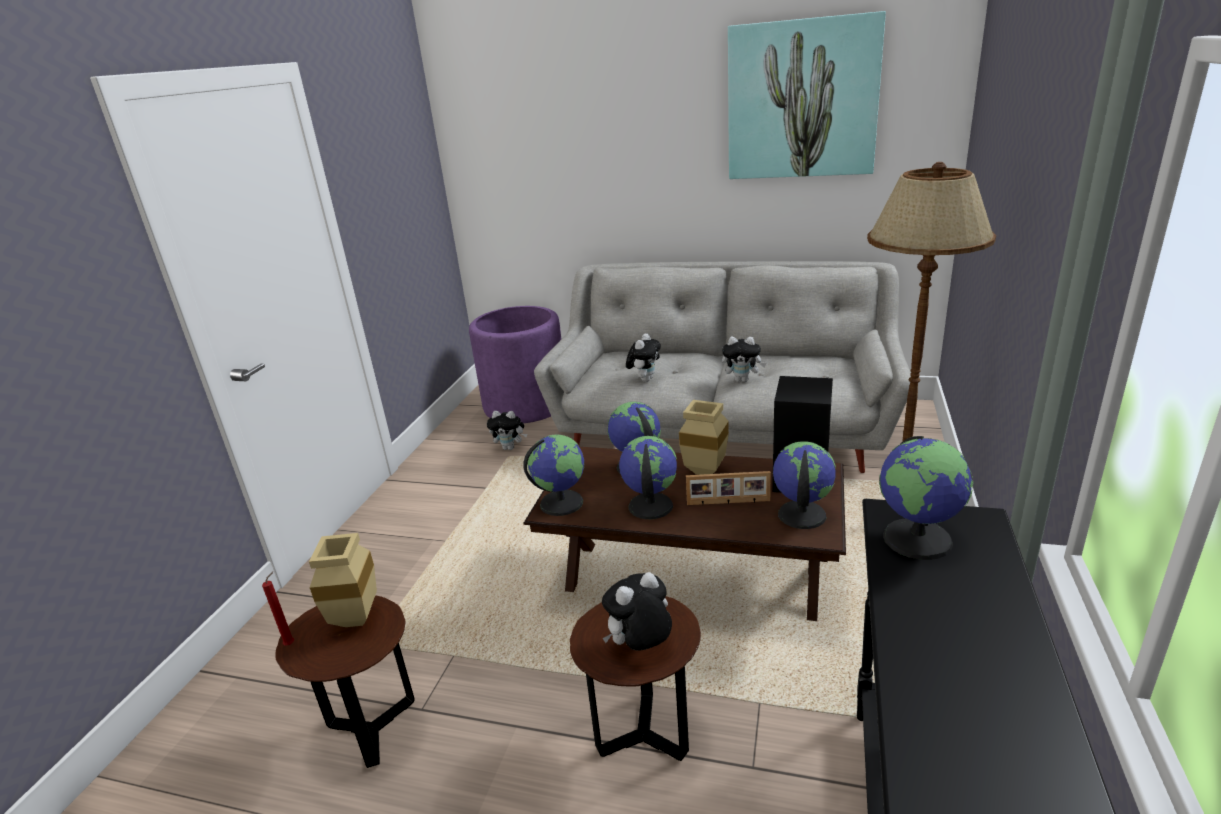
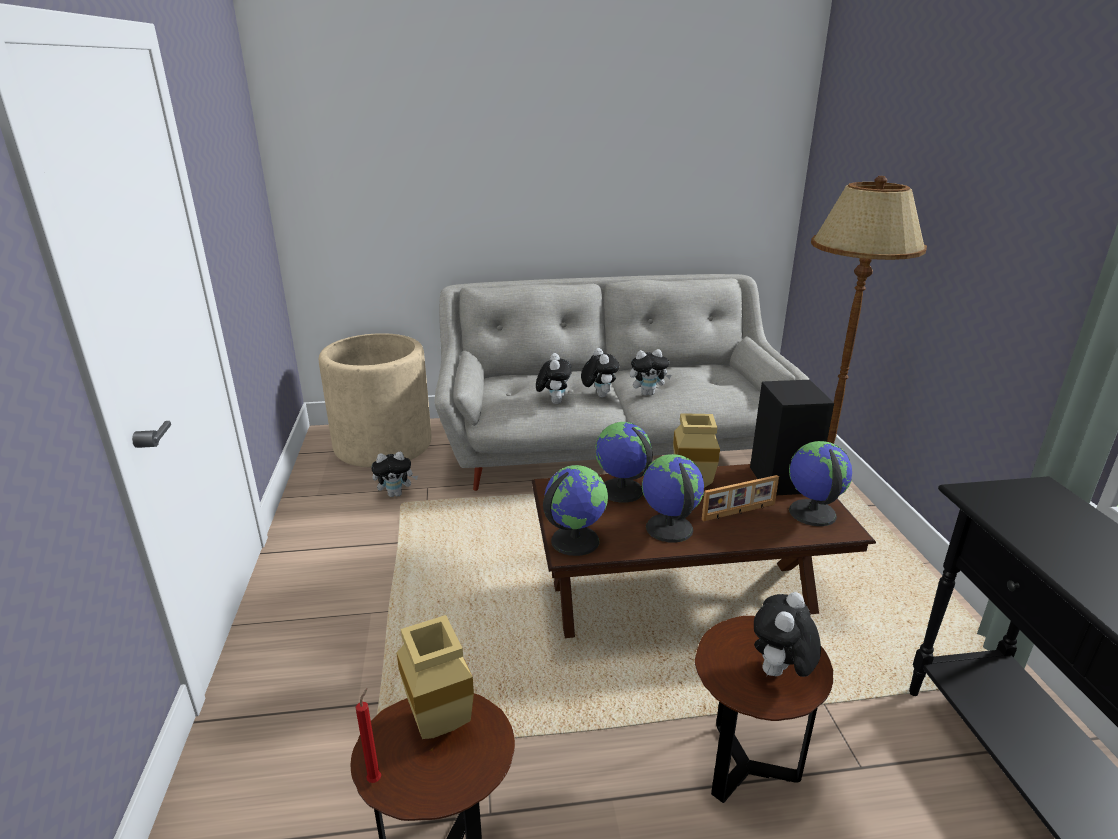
camera: 25 degrees left, 0 degrees up
(526, 405) = (383, 444): purple planter -> beige planter
(692, 377) = (598, 395): none -> plush toy
(802, 100) = (669, 118): picture -> none
(918, 538) = (1020, 512): globe -> none

